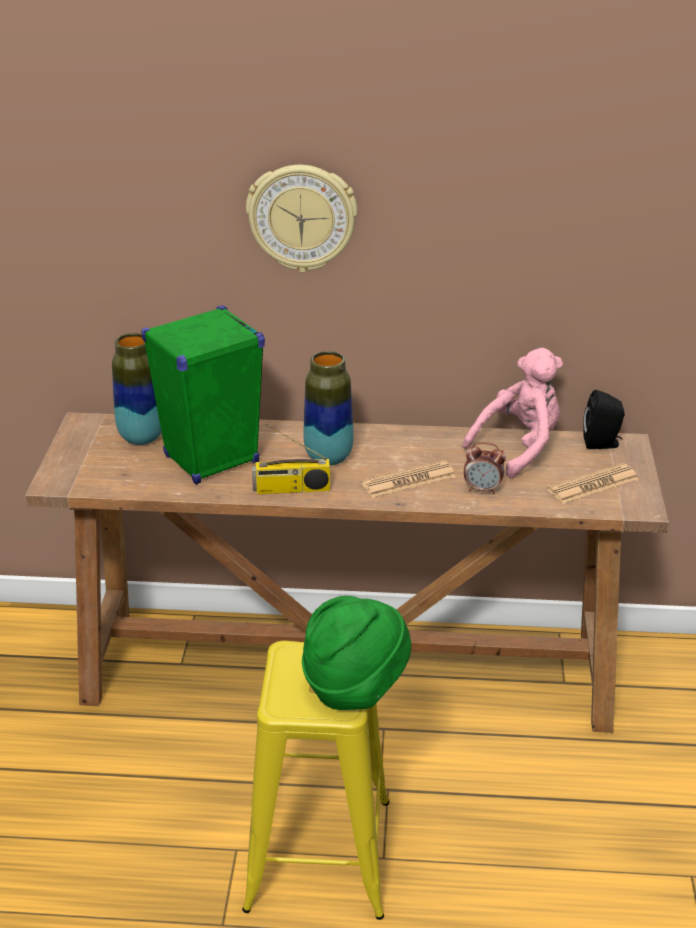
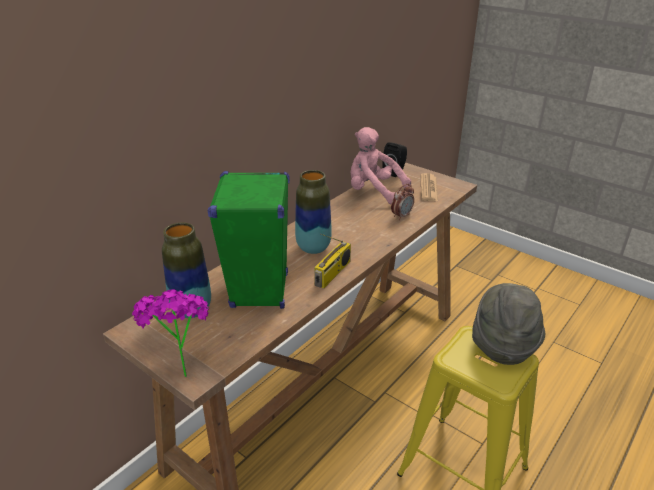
camera: 55 degrees left, 0 degrees up
(58, 470) = (181, 368): none -> potted plant
(302, 217) = (243, 84): wall clock -> none
(355, 686) = (502, 345): green hat -> grey hat
(408, 480) = (368, 233): newspaper -> none
(519, 448) = (374, 192): pink plush toy -> pink plush toy turned 60 degrees counterclockwise

